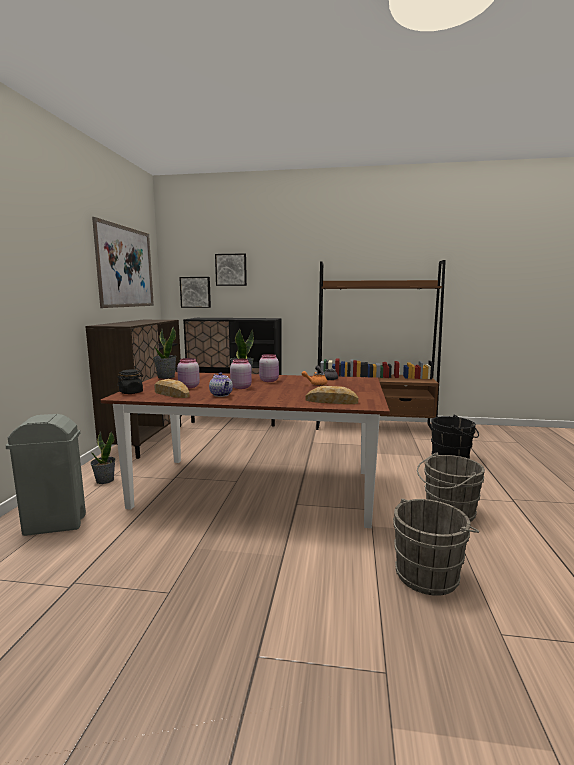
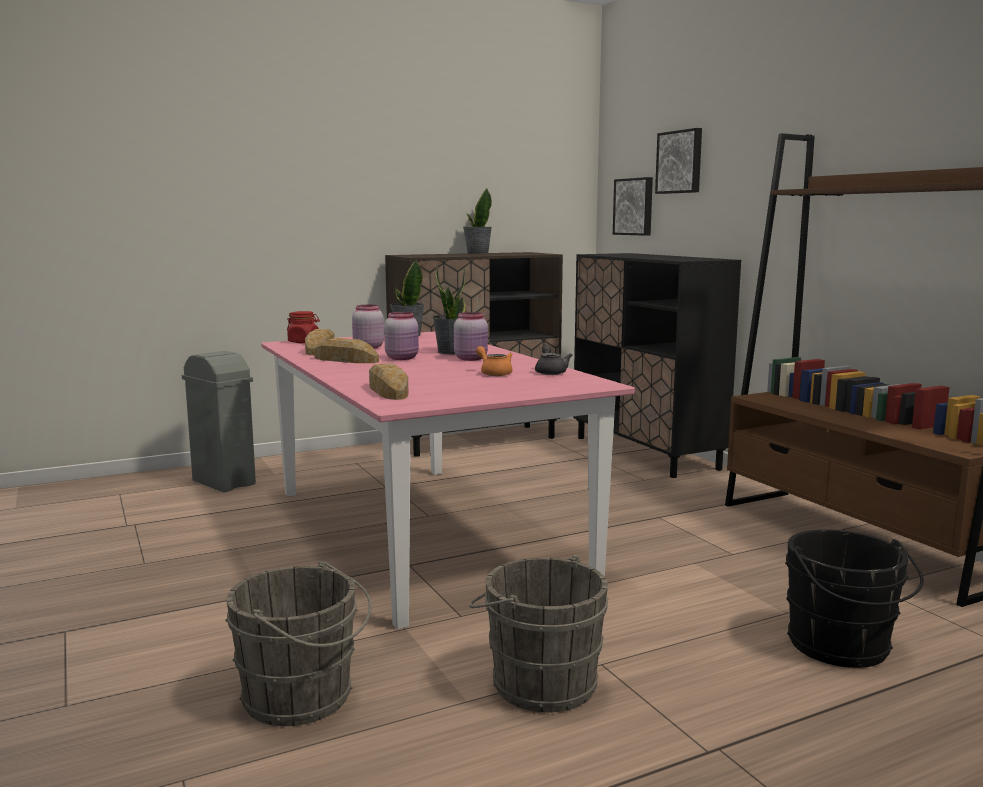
camera: 55 degrees right, 0 degrees up
(104, 480) = (338, 464): potted plant -> potted plant (477, 253)
(126, 267) = (499, 168): picture -> none
(131, 392) = (304, 342): black jar -> red jar
(221, 395) = (345, 360): teapot -> bread
(256, 489) = (421, 532): brown dining table -> pink dining table

